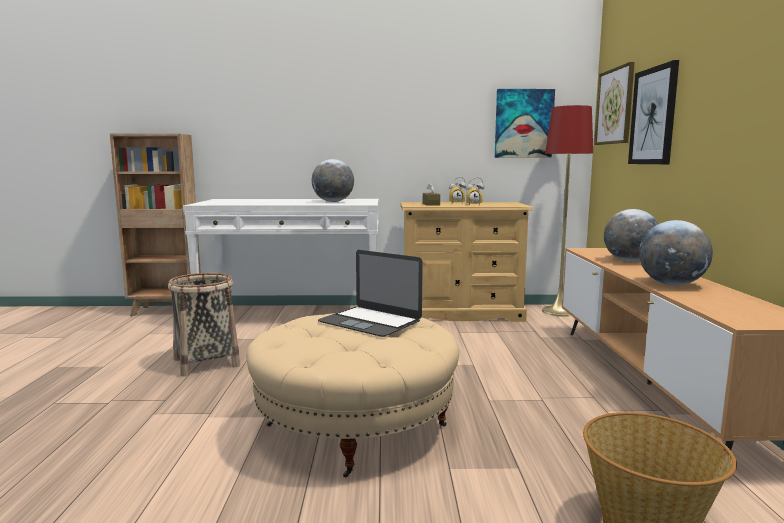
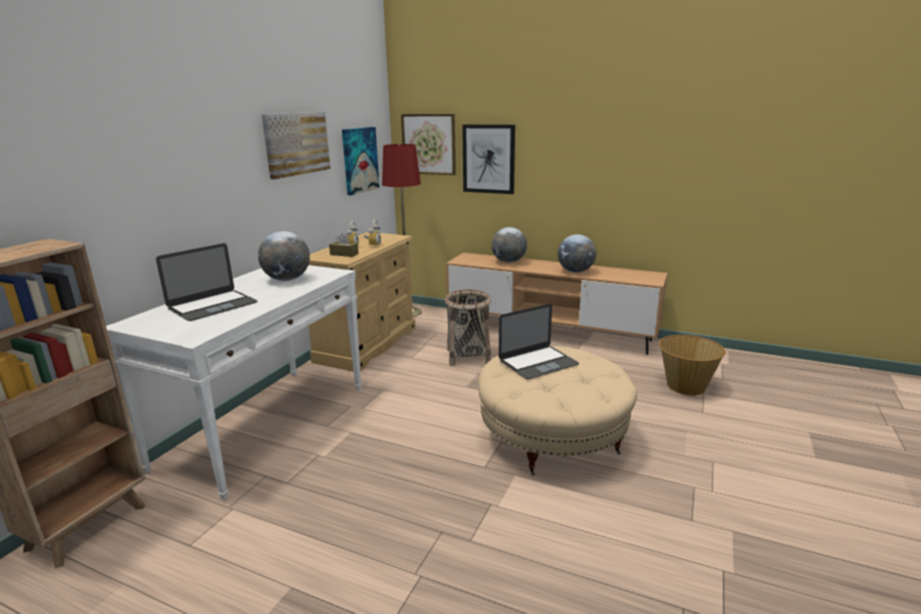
camera: 65 degrees left, 10 degrees up
(207, 362) = (358, 498): basket -> basket (468, 356)
(262, 201) = (212, 305): none -> laptop
(424, 98) = (296, 143): none -> picture

